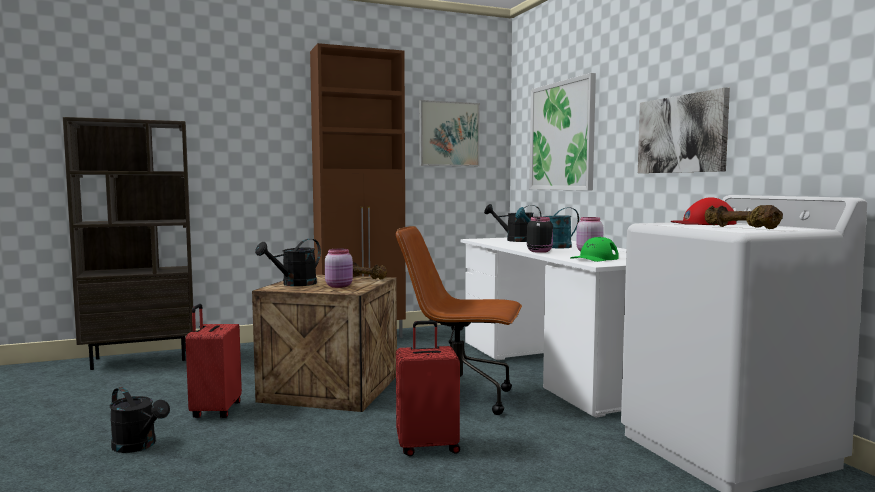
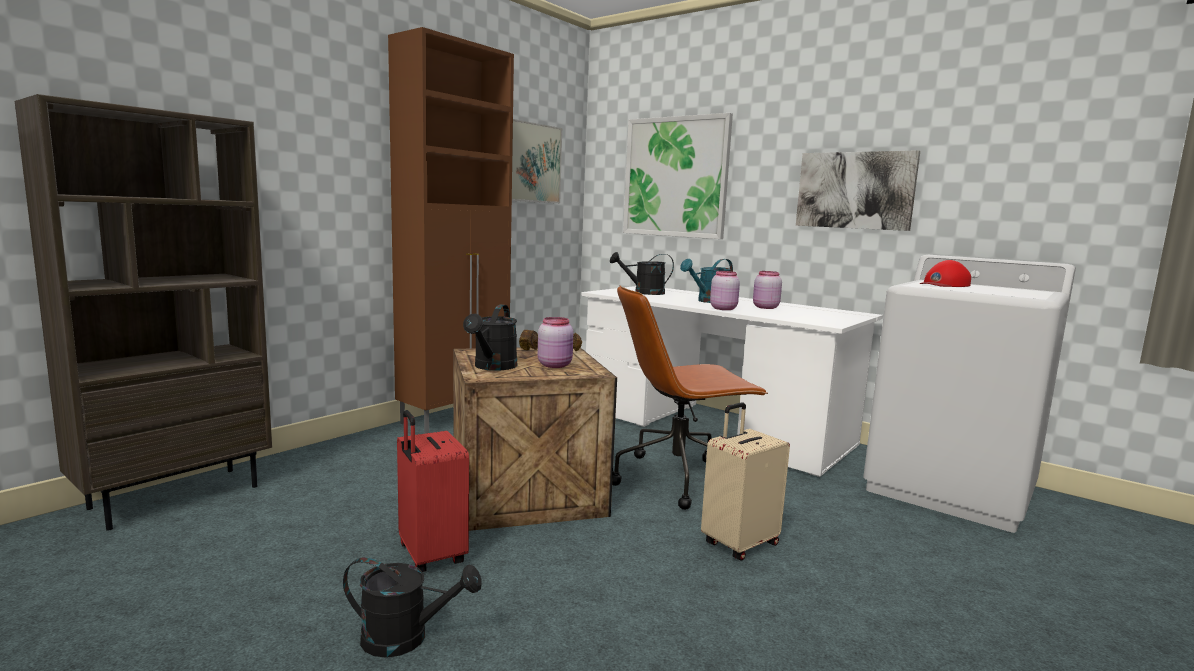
camera: 30 degrees left, 5 degrees up
(428, 446) = (739, 543): red suitcase -> beige suitcase
(540, 251) = (723, 308): black jar -> pink jar
(594, 258) = (802, 317): green cap -> none
(739, 228) = (1006, 292): brown dumbbell -> none

